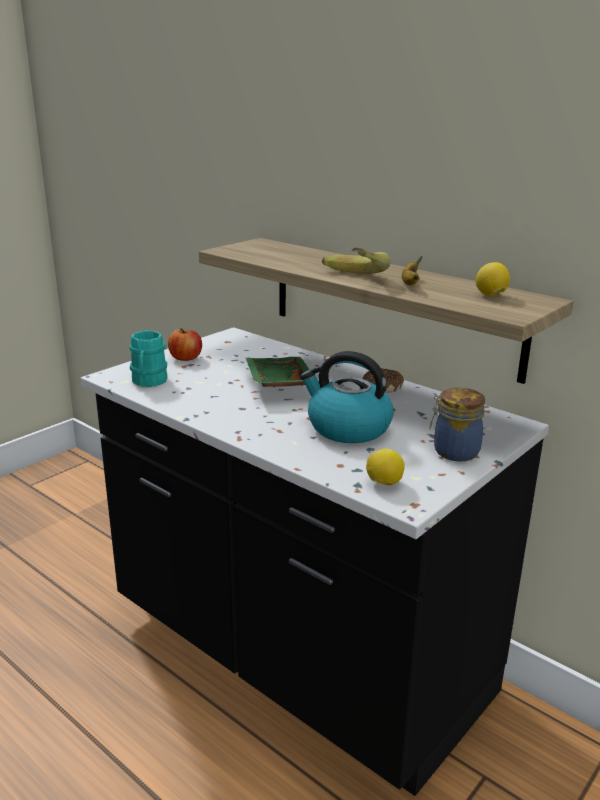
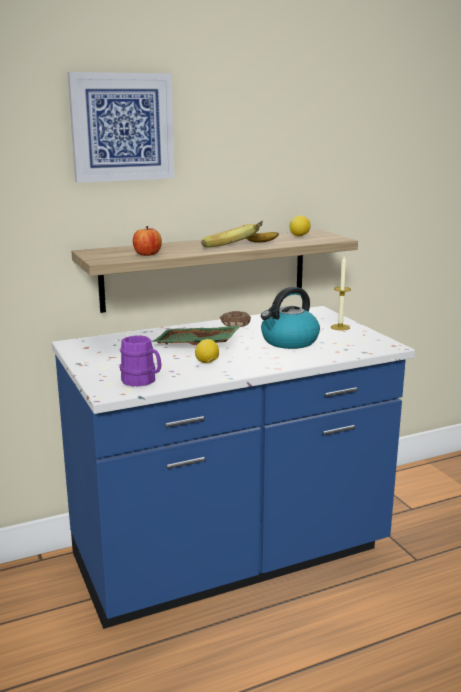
camera: 65 degrees left, 5 degrees down
(148, 382) = (142, 381): turquoise mug -> purple mug
(185, 358) = (104, 364): apple -> apple (147, 254)
(296, 654) = (230, 558): black counter -> blue counter
(312, 101) = (122, 127): none -> picture
(384, 483) = (366, 346): lemon -> lemon (207, 363)
(453, 451) = (340, 327): jar -> candle

